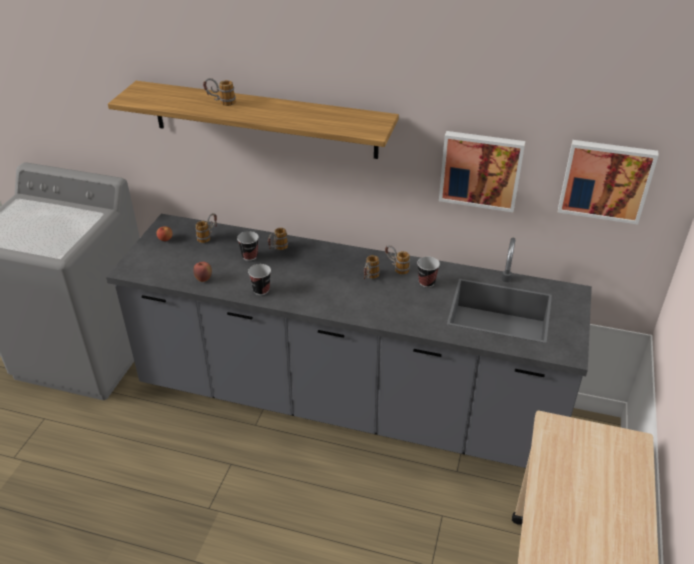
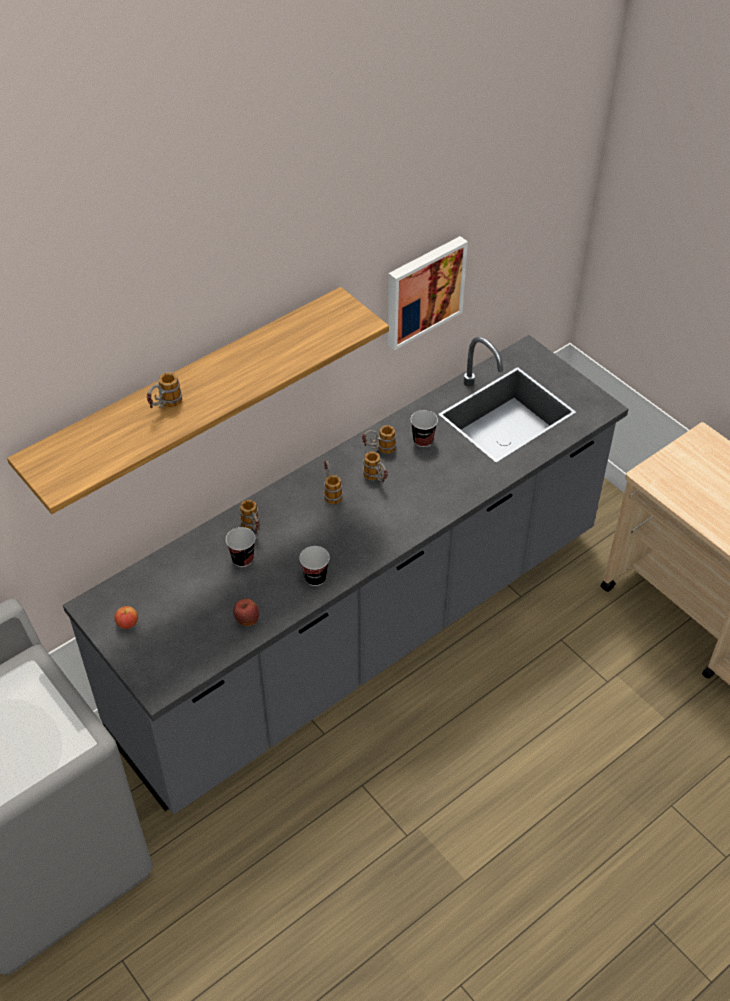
camera: 55 degrees left, 10 degrees up
(208, 236) = (163, 579): mug -> mug (331, 491)
(605, 180) = (527, 228): picture -> none

